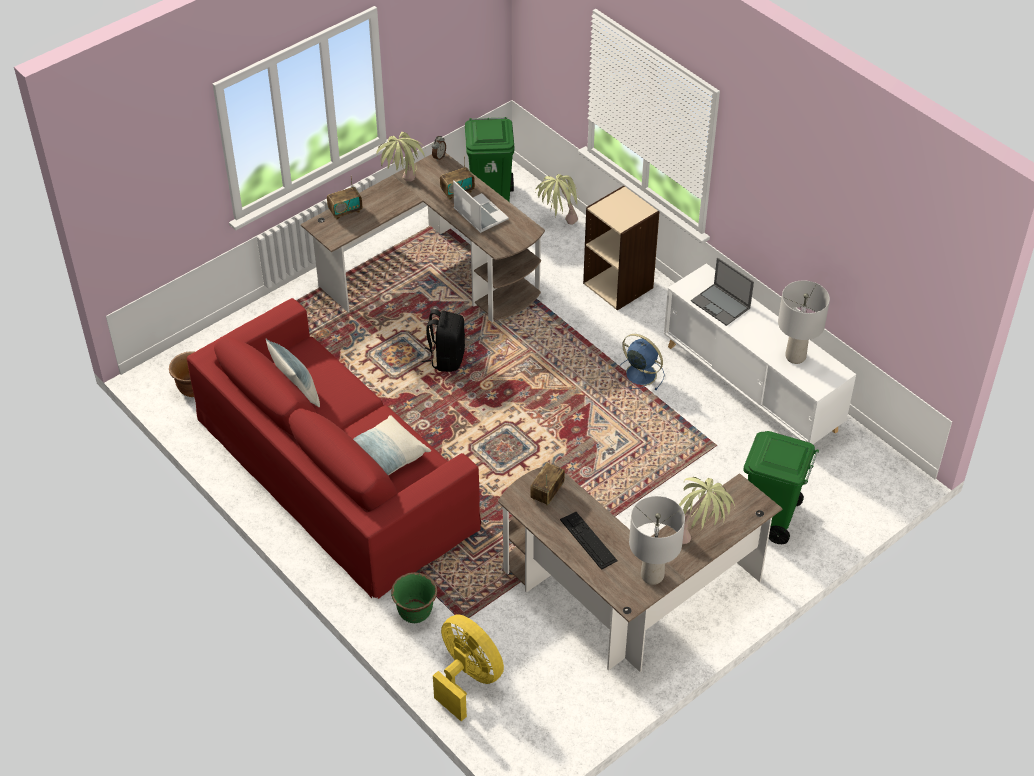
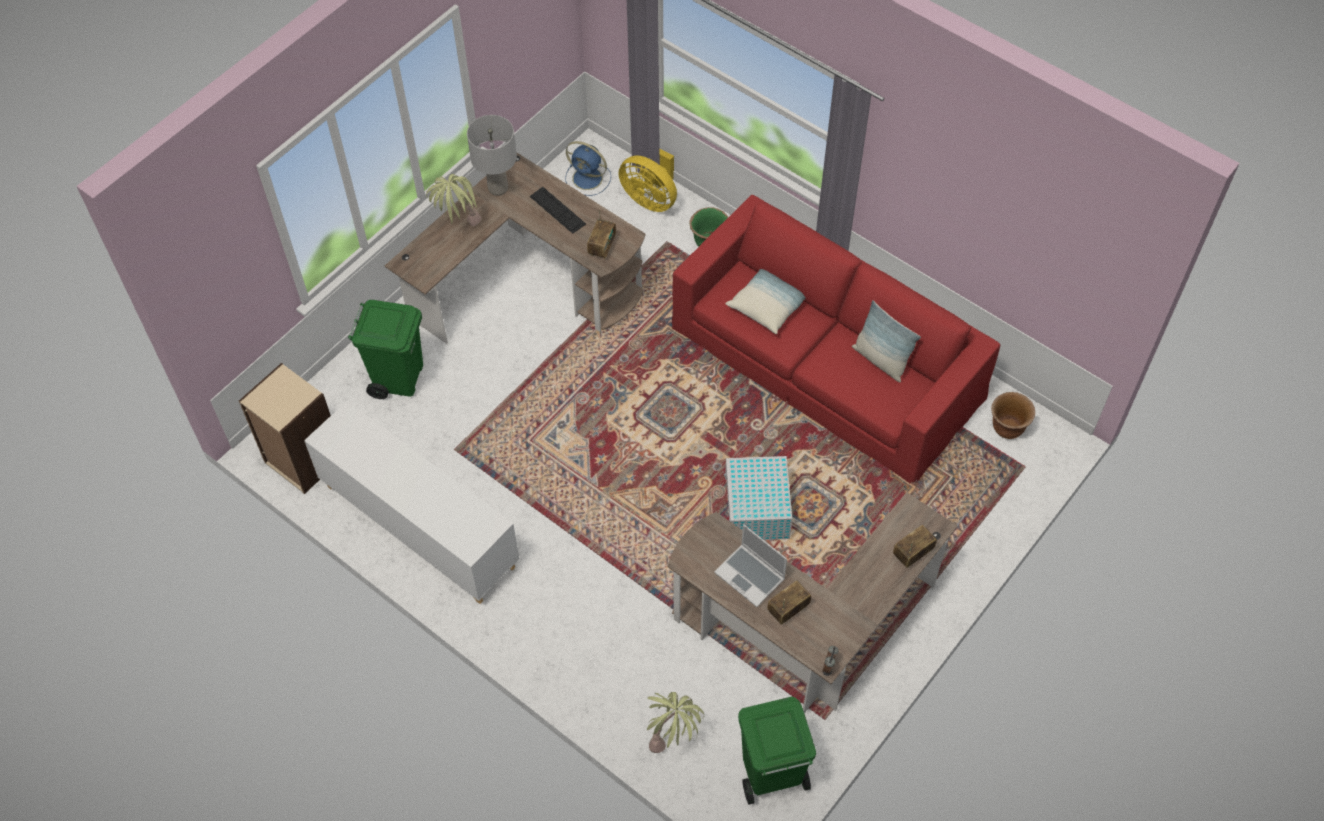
camera: 170 degrees right, 10 degrees up
(402, 188) = (857, 603): potted plant -> none
(446, 358) = (756, 510): black backpack -> white storage box
(618, 285) = (581, 649): beige bookcase -> beige bookcase (303, 460)
(639, 374) = (542, 525): blue fan -> blue fan (588, 179)
(721, 305) = (450, 507): laptop -> none
(796, 357) = (367, 451): grey table lamp -> none

